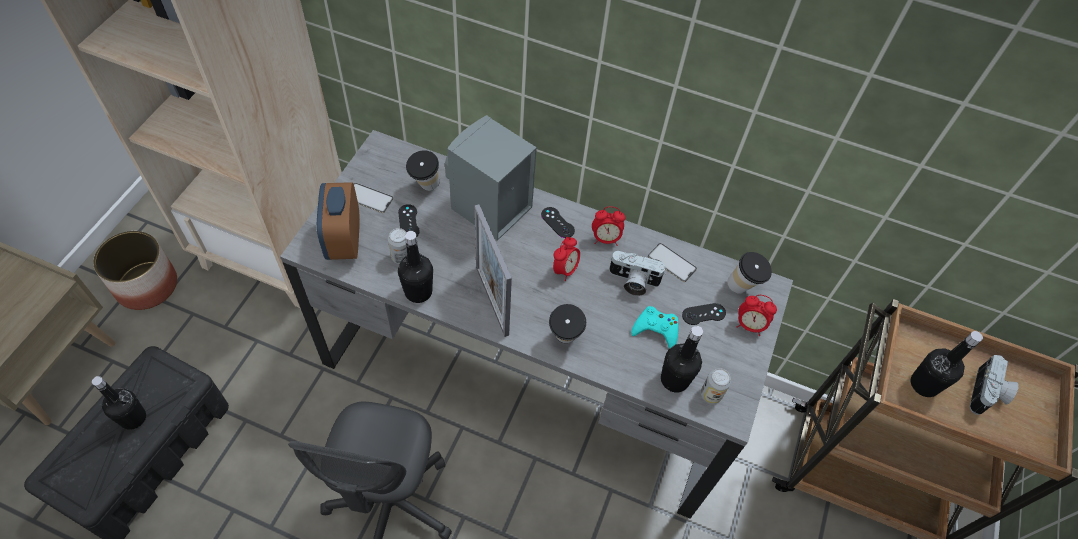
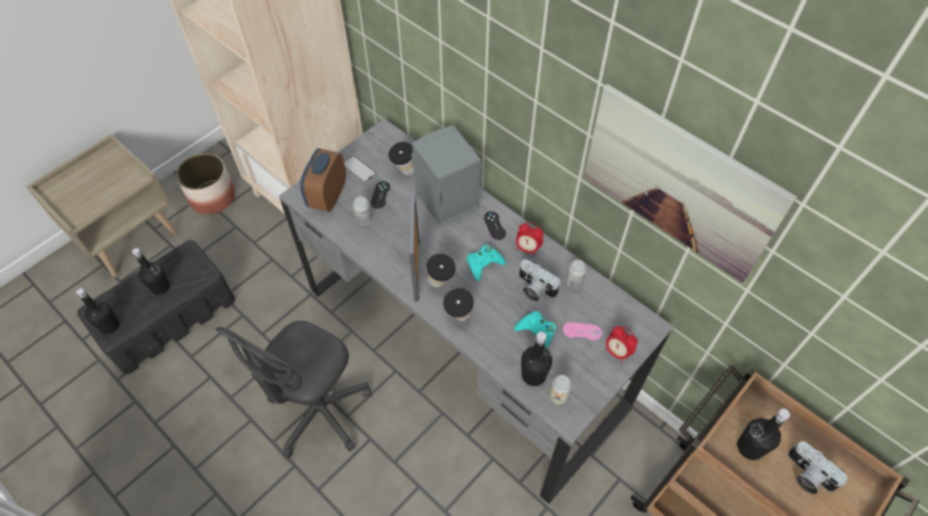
camera: 25 degrees right, 0 degrees up
(418, 292) = (365, 249): black bottle -> black bottle (110, 326)
(565, 270) = (484, 264): alarm clock -> turquoise game controller
(672, 262) = (574, 282): phone -> can
(703, 314) = (582, 331): black game controller -> pink game controller
(743, 288) = (626, 320): cup -> cup (441, 284)
(803, 116) = (678, 183): none -> picture
(987, 394) = (807, 475): camera -> camera turned 90 degrees clockwise

